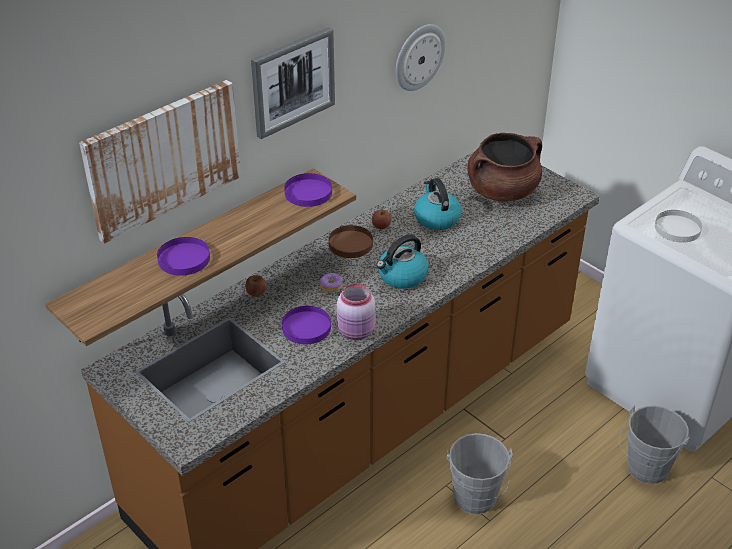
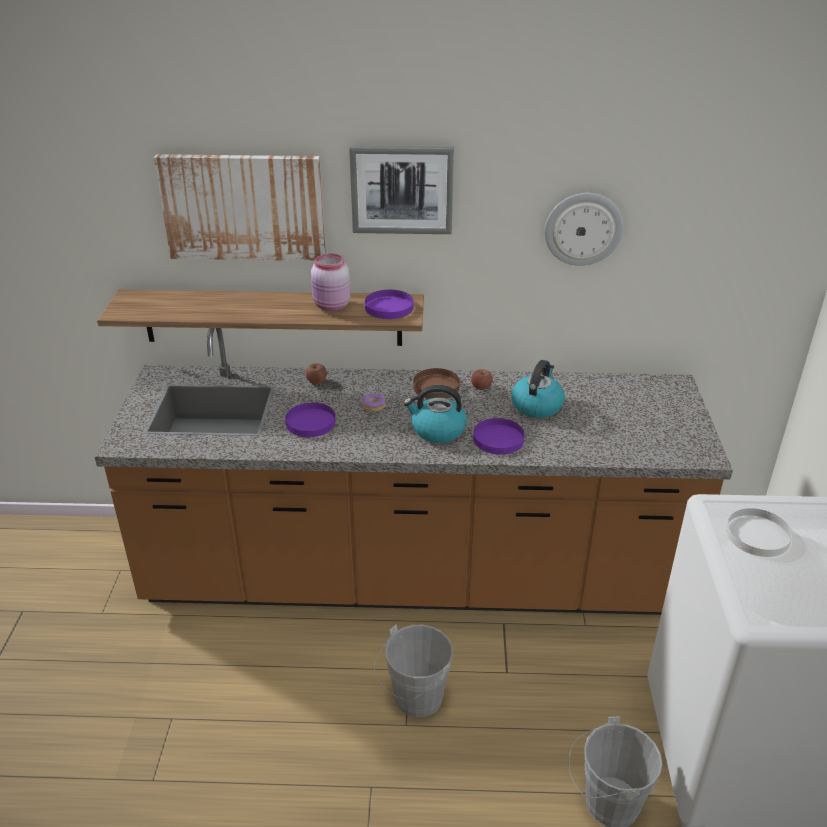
camera: 45 degrees right, 5 degrees down
(184, 258) = (234, 305): purple plate -> purple plate (498, 439)
(357, 332) = (339, 447): pink jar -> pink jar (331, 306)
(502, 191) = (633, 416): brown cooking pot -> none

